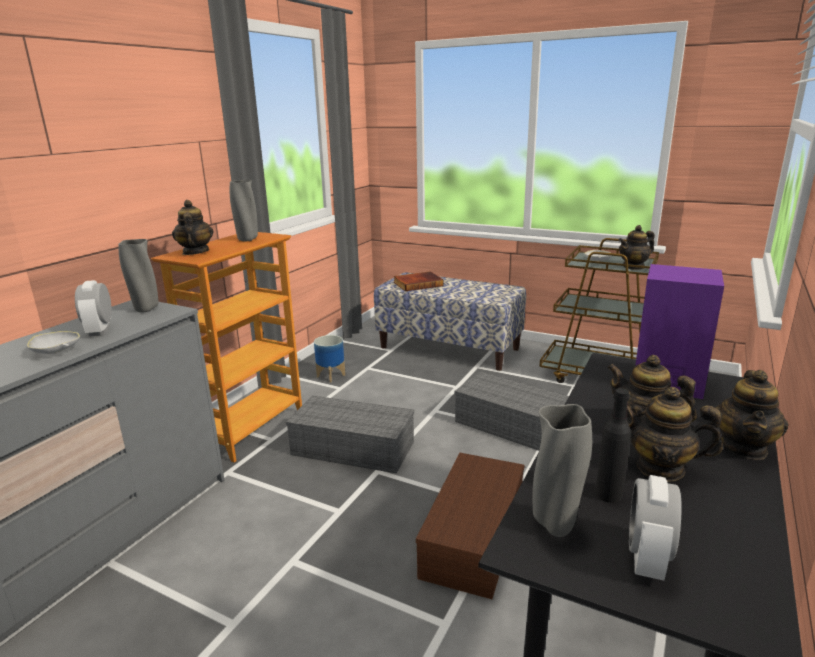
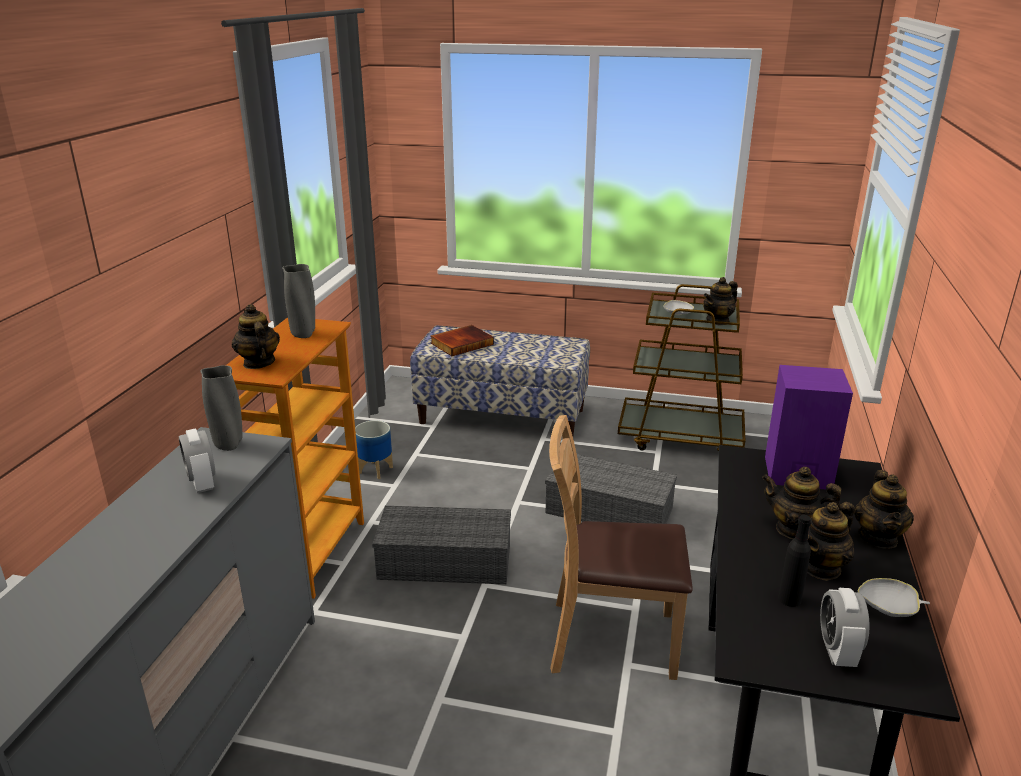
camera: 15 degrees left, 5 degrees up
(56, 352) = (179, 520): white bowl -> white bowl (889, 608)
(472, 535) = (611, 640): brown storage box -> brown chair
(555, 524) = (759, 633): grey vase -> none
(660, 468) = (821, 567): teapot -> teapot turned 45 degrees counterclockwise

